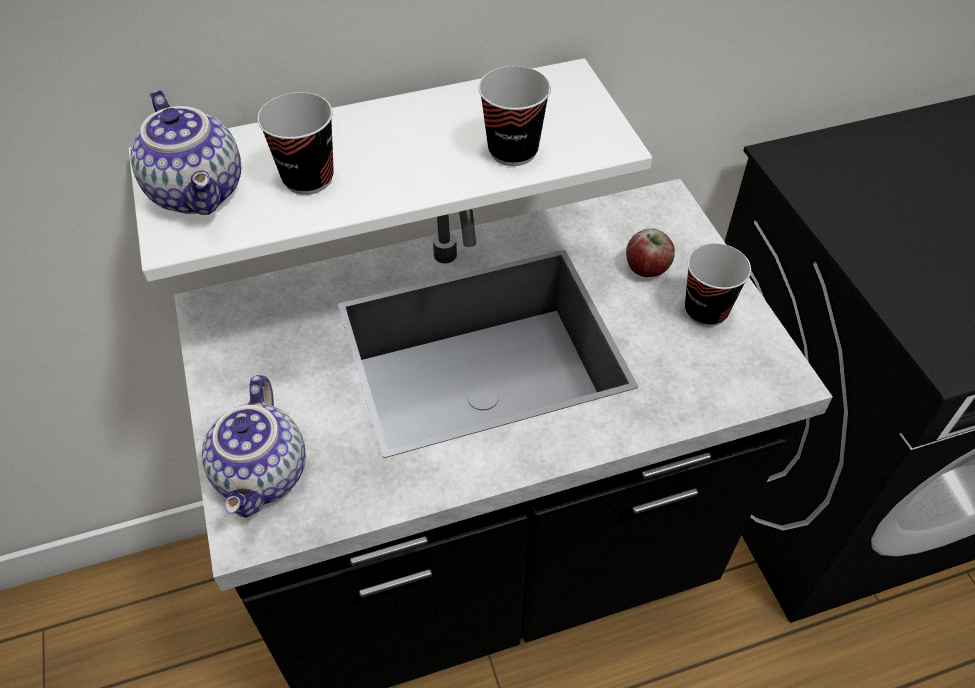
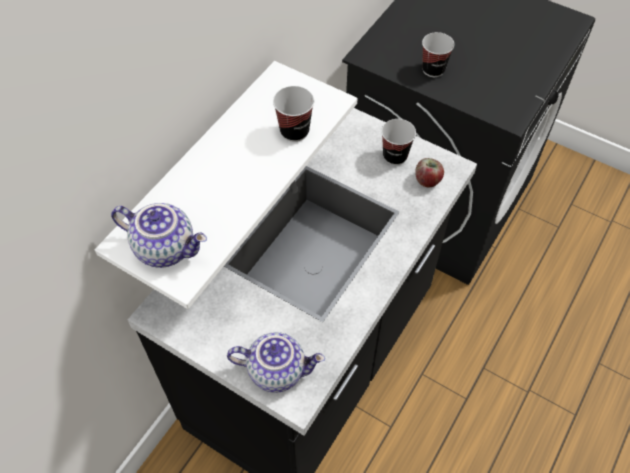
camera: 40 degrees left, 5 degrees up
(264, 475) = (277, 369): teapot -> teapot turned 45 degrees counterclockwise
(308, 178) = (213, 206): cup -> cup (433, 70)
(647, 268) = (351, 151): apple -> apple (427, 180)

